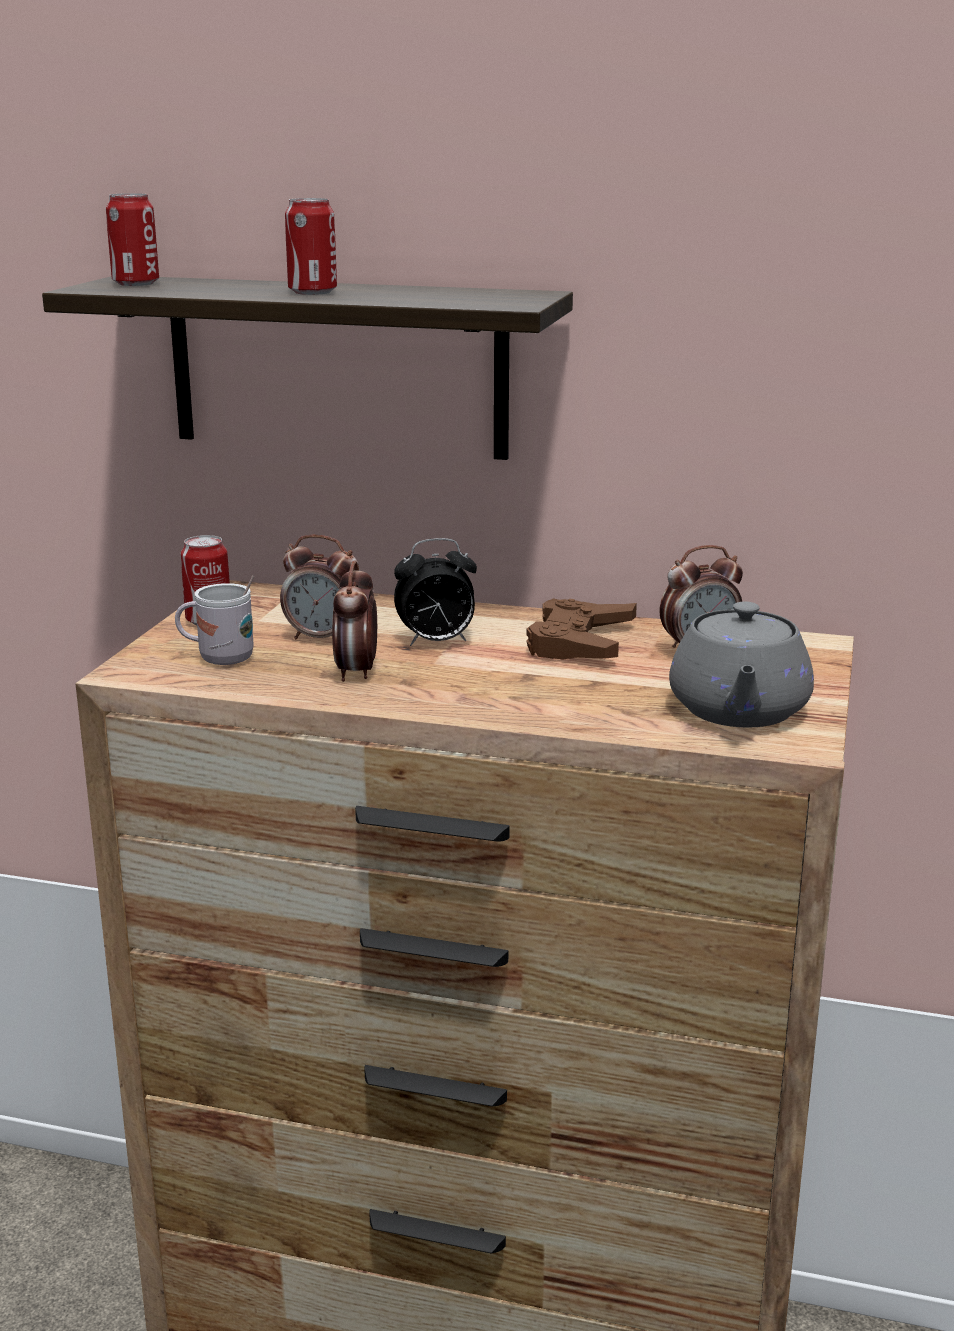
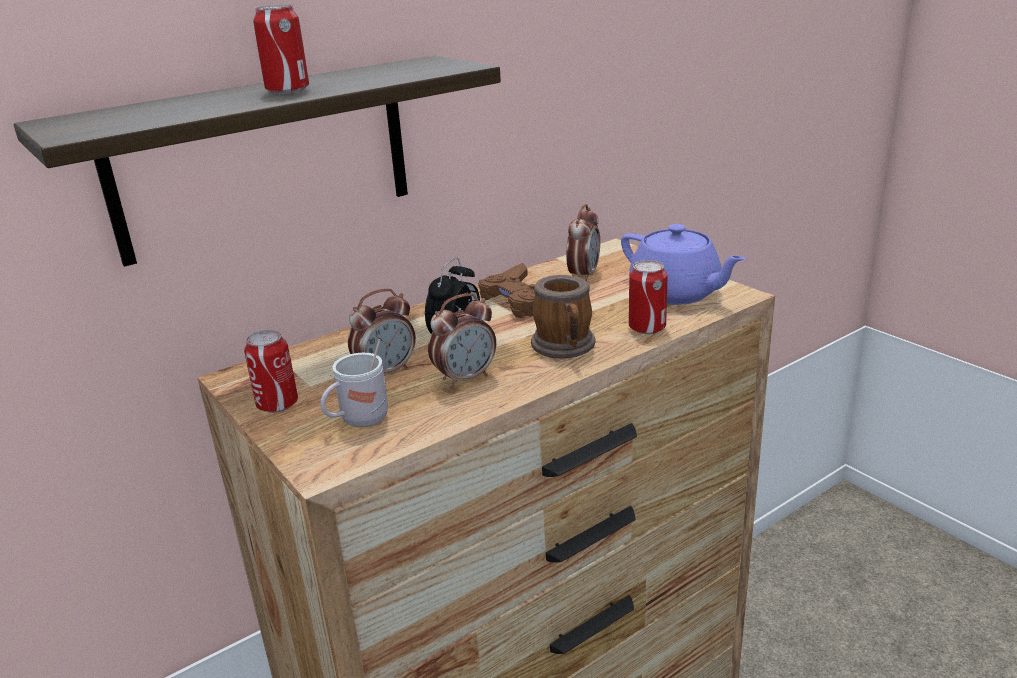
camera: 50 degrees left, 5 degrees up
(136, 283) = (94, 120): can -> can (647, 328)
(357, 672) = (465, 378): alarm clock -> alarm clock turned 75 degrees counterclockwise
(493, 694) = (565, 347): none -> mug
(738, 711) = (677, 293): grey teapot -> purple teapot

